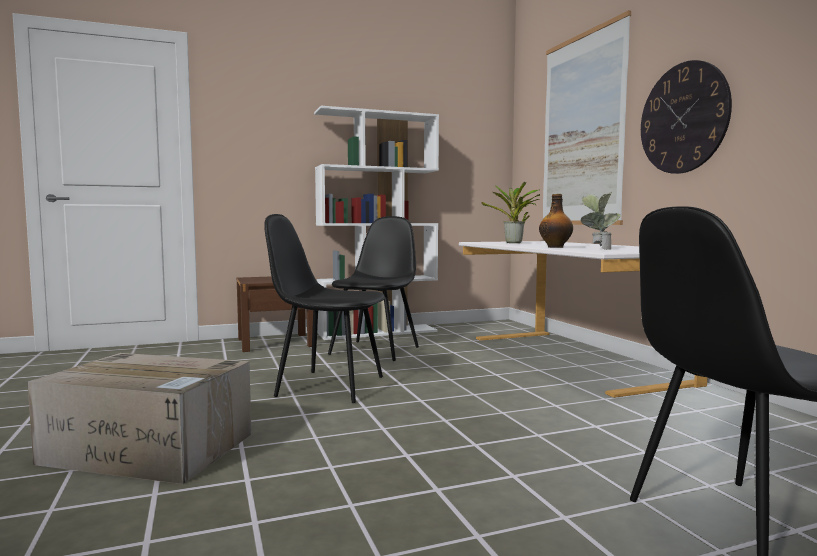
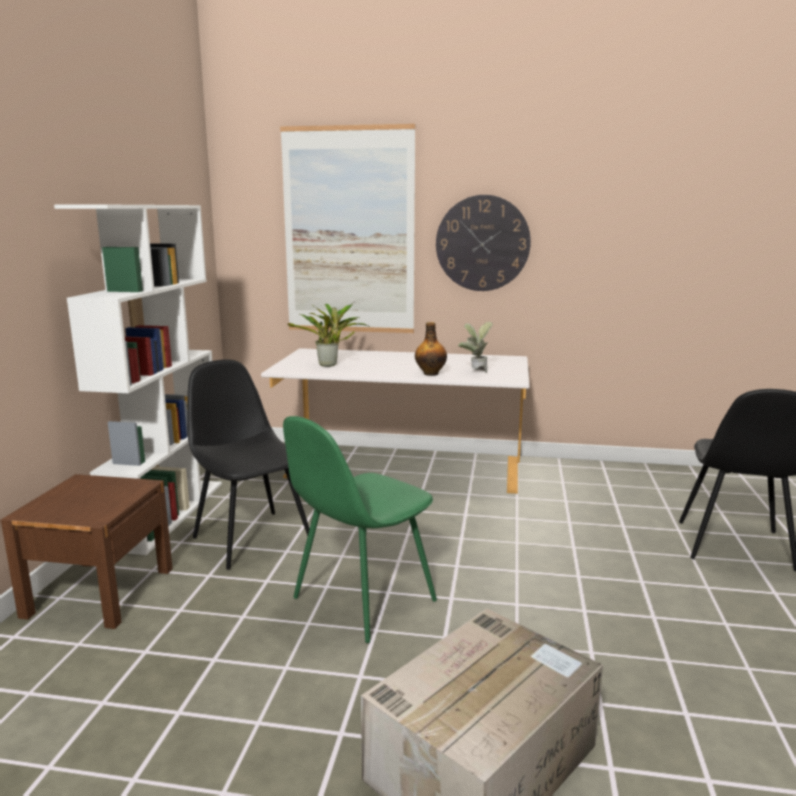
camera: 60 degrees left, 10 degrees up
(328, 386) = (361, 601): black chair -> green chair

